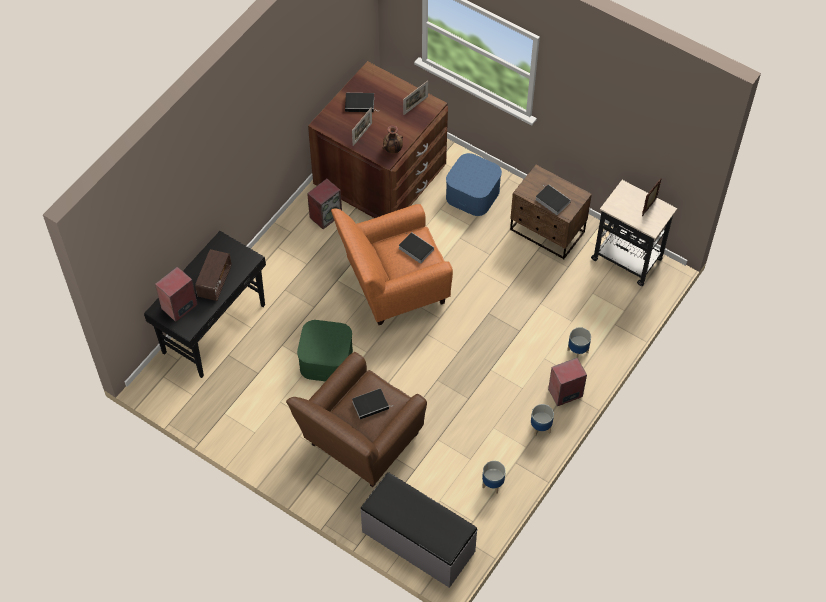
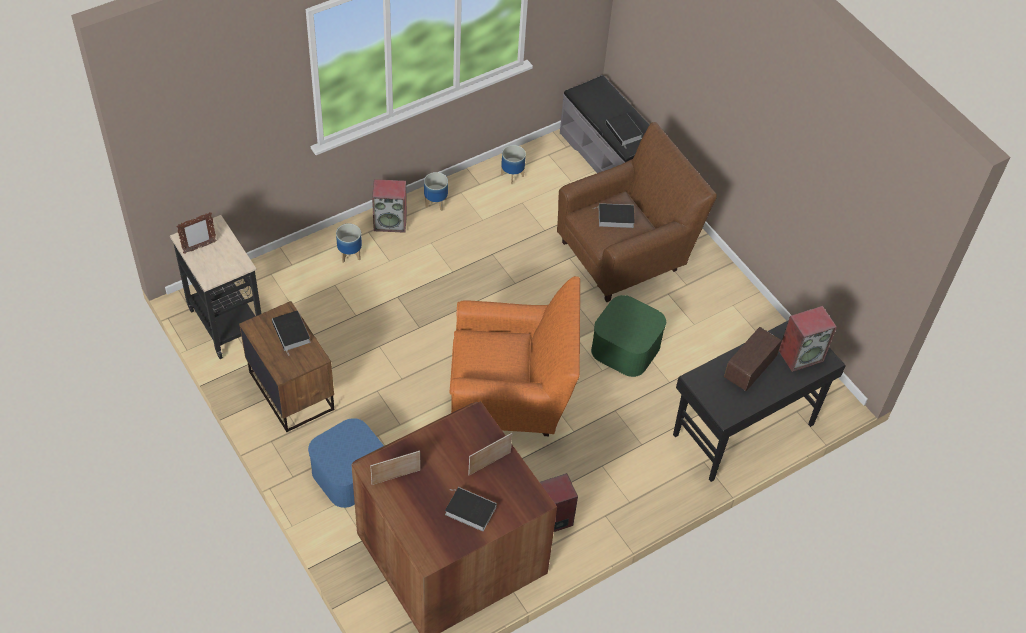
camera: 160 degrees left, 5 degrees down
(393, 149) = (460, 426): vase -> none
(415, 248) = (483, 355): book -> book (624, 132)

